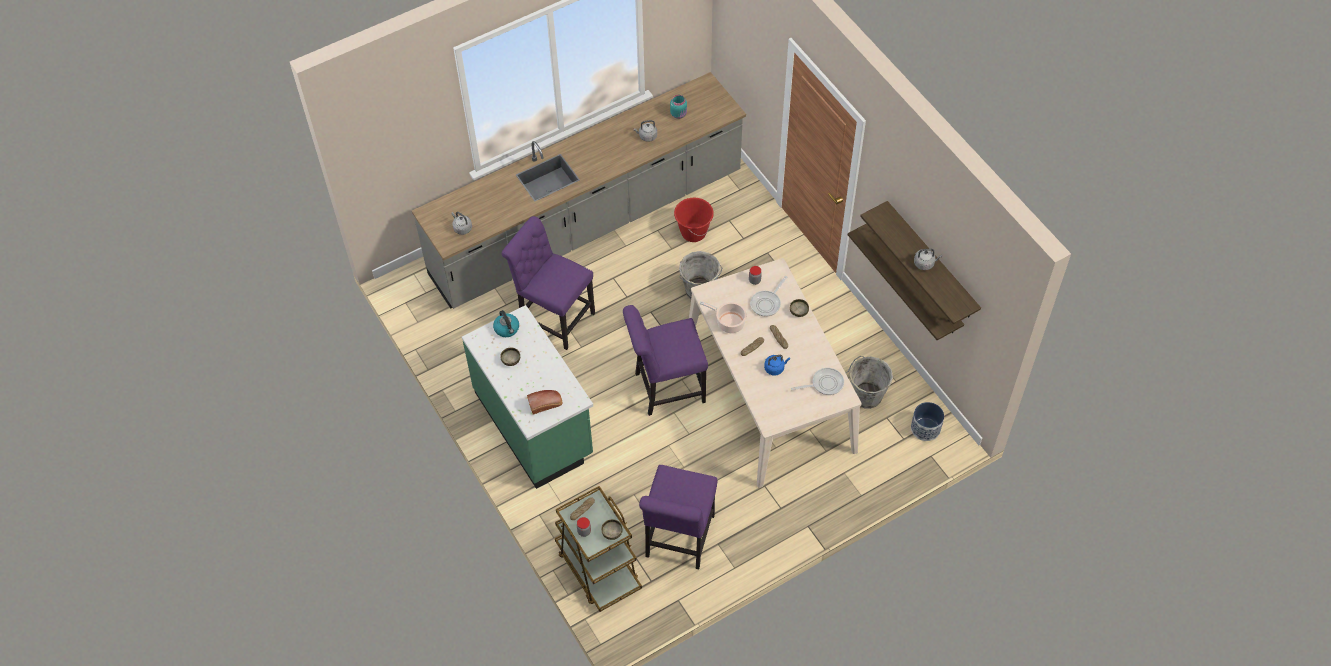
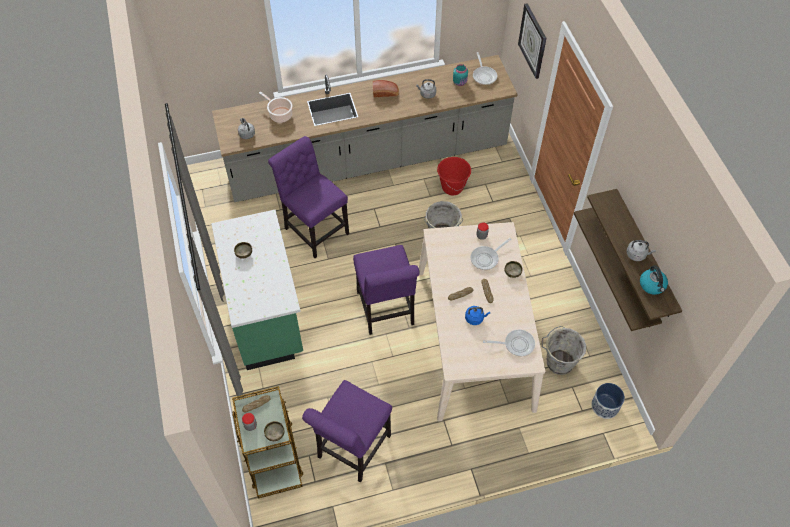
camera: 15 degrees right, 0 degrees up
(507, 329) = (251, 226): kettle -> kettle (652, 285)
(546, 404) = (259, 299): bread -> bread (386, 93)
(665, 388) = (386, 311): purple chair -> purple chair turned 105 degrees counterclockwise
(703, 100) = (484, 75): none -> frying pan
(728, 322) = (446, 267): cooking pot -> cooking pot (279, 114)
(754, 56) = (533, 41): none -> wall clock

